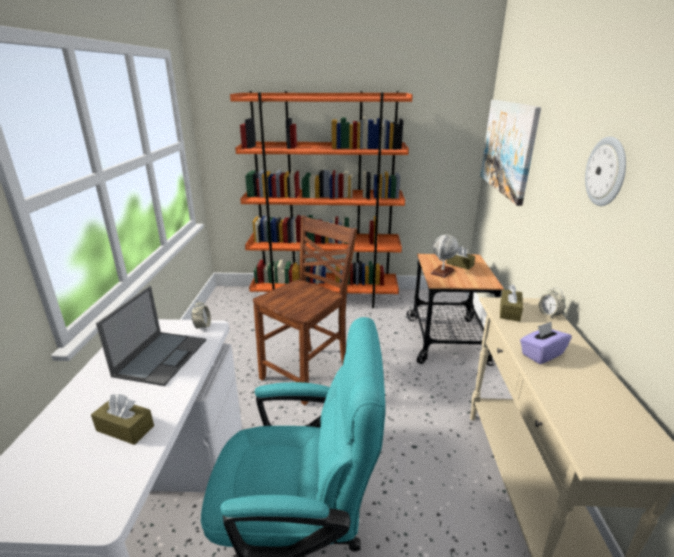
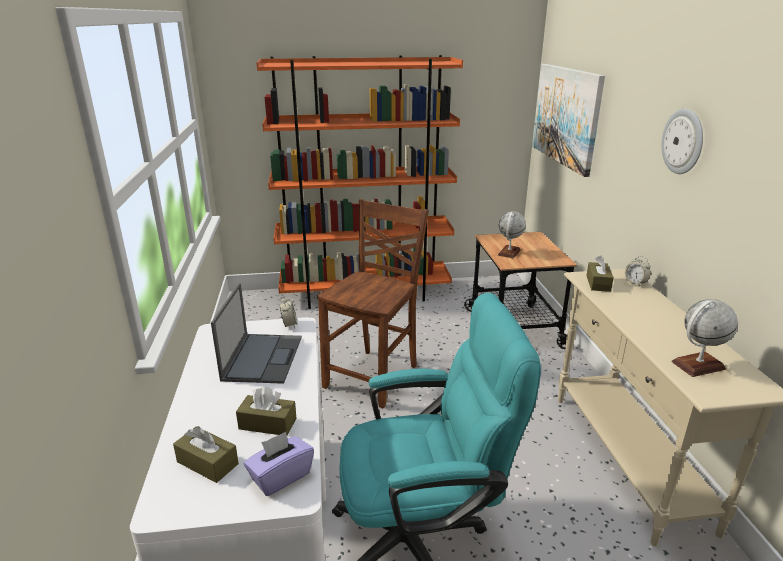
camera: 10 degrees left, 0 degrees up
(459, 264) = (524, 243): brown tissue box -> brown tissue box (207, 463)
(541, 354) = (639, 318): purple tissue box -> purple tissue box (280, 476)
(592, 418) = (698, 365): none -> globe

